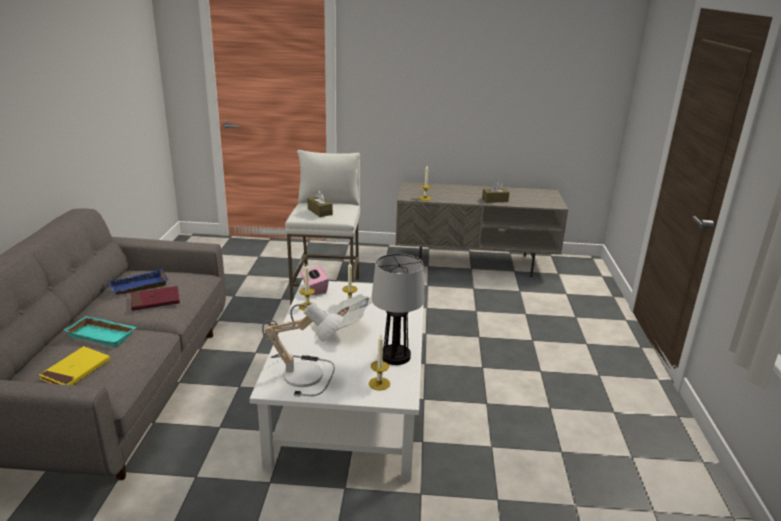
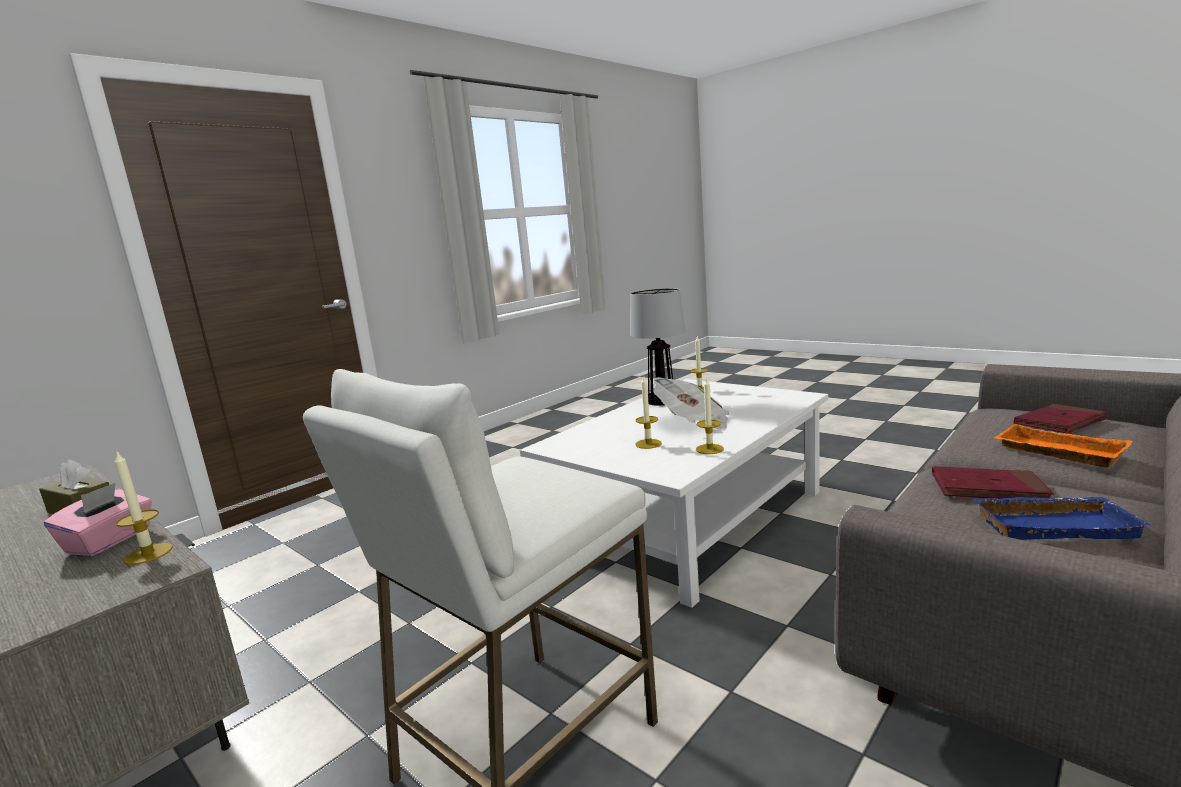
camera: 140 degrees left, 10 degrees down
(76, 370) = (1059, 423): yellow book -> red book
(103, 335) = (1056, 452): turquoise tray -> orange tray
(307, 373) = (761, 400): table lamp -> none
(314, 289) = (675, 469): pink tissue box -> pink tissue box (110, 541)
(320, 212) = (536, 484): brown tissue box -> none

